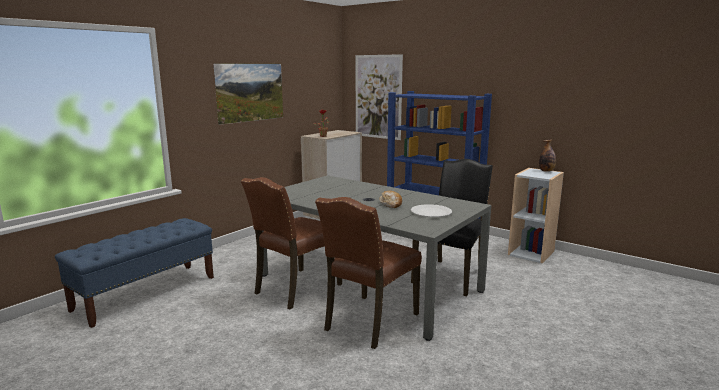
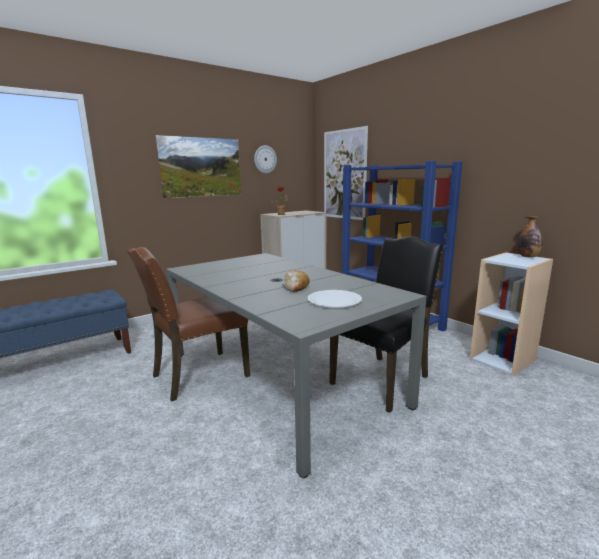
camera: 15 degrees right, 0 degrees up
(303, 82) = (265, 159): none -> wall clock
(369, 322) = (245, 434): brown chair -> none

